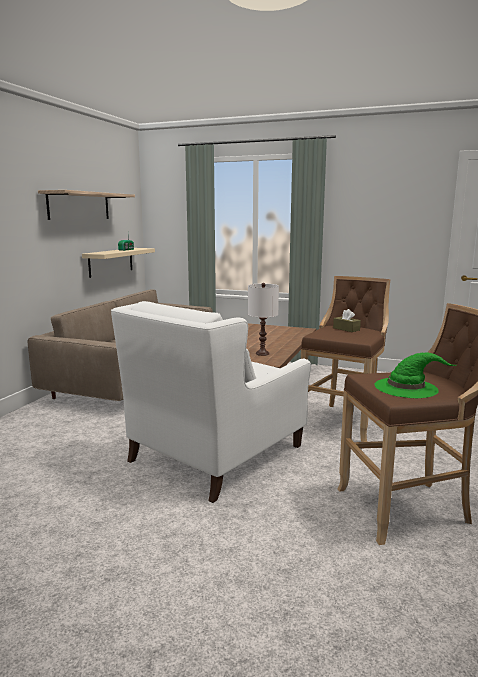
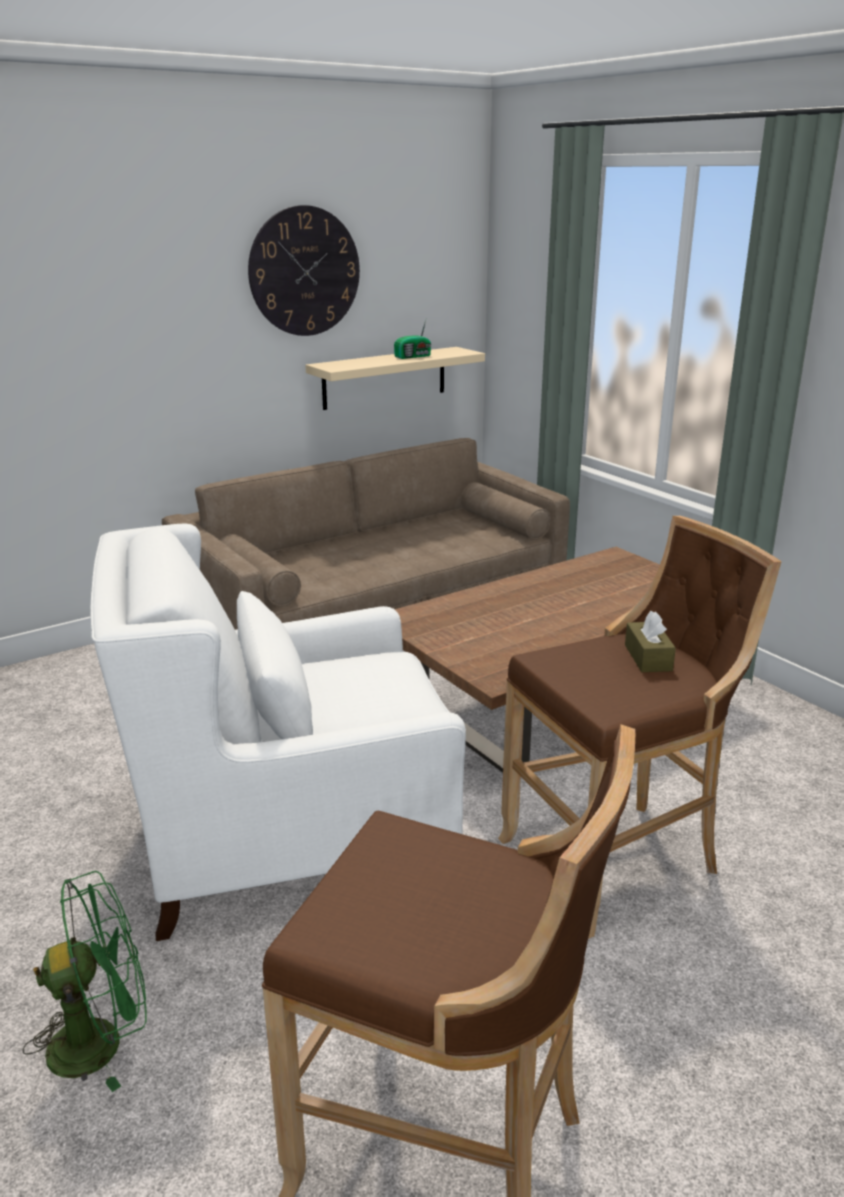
camera: 35 degrees right, 10 degrees up
(79, 206) = (304, 271): shelf -> wall clock
(241, 540) = (101, 1041): none -> green fan
(262, 353) = (517, 649): white table lamp -> none
(407, 387) = (407, 906): green hat -> none

